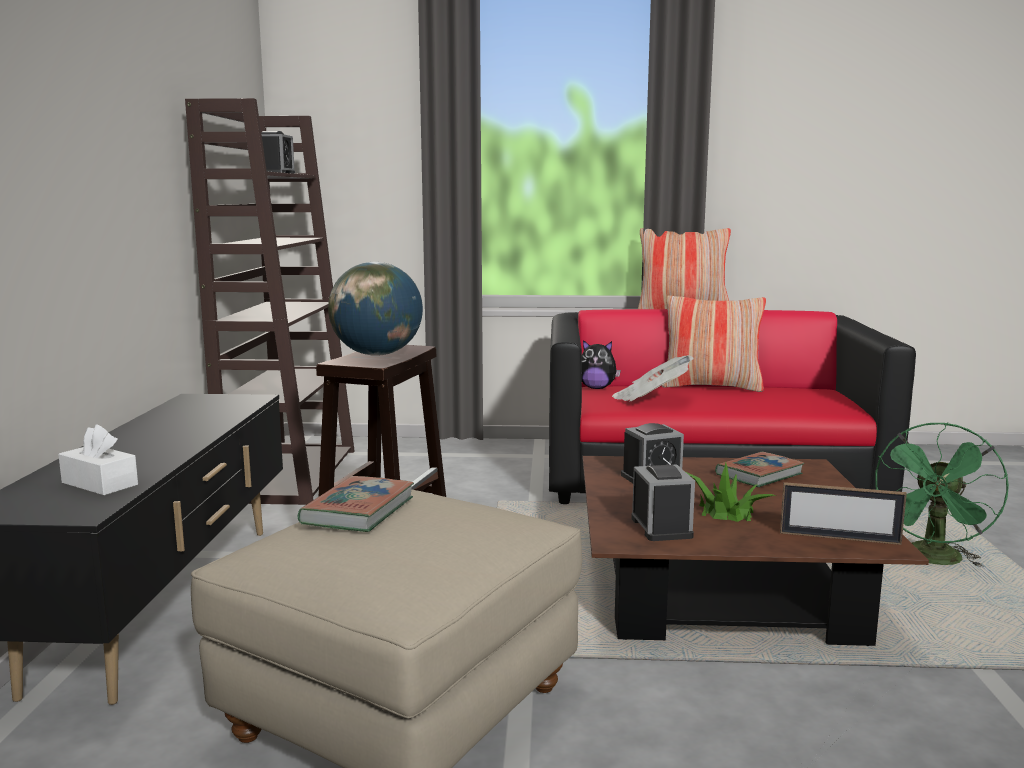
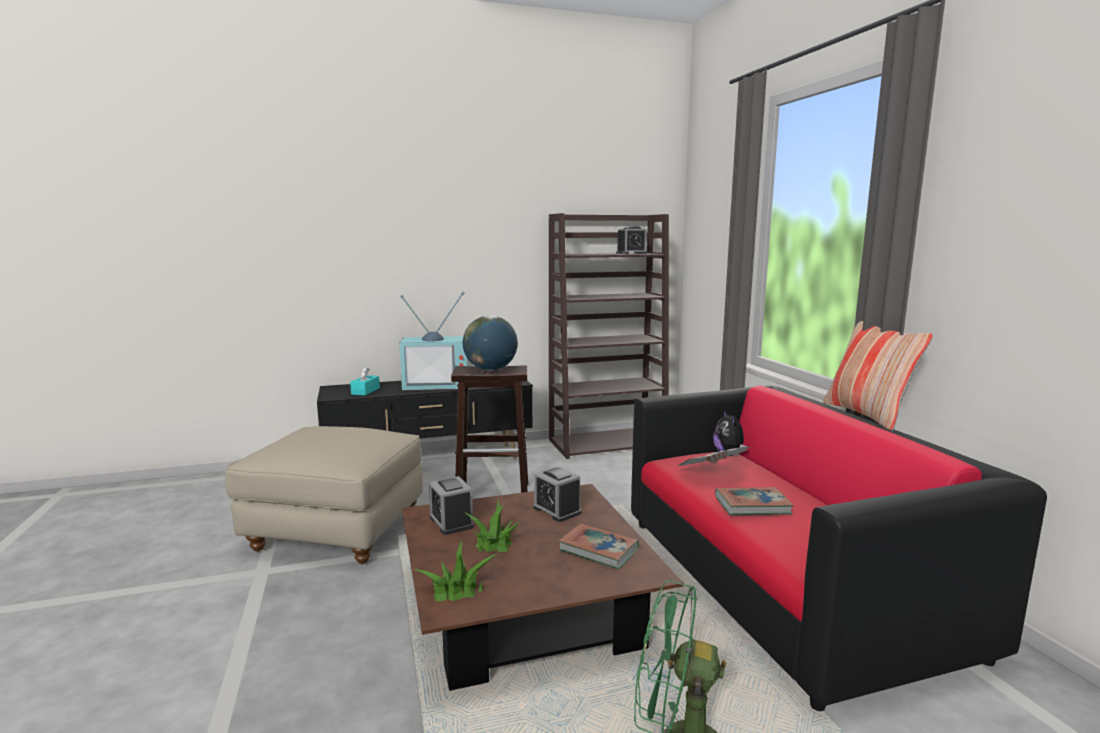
camera: 70 degrees right, 0 degrees up
(100, 484) = (365, 391): white tissue box -> turquoise tissue box
(161, 436) = (437, 384): none -> television
(358, 511) = (342, 429): book -> book (752, 505)
(661, 527) = (451, 522): alarm clock -> alarm clock turned 90 degrees clockwise
(711, 386) = (800, 493): pillow -> none
(839, 538) = (456, 588): picture frame -> potted plant

